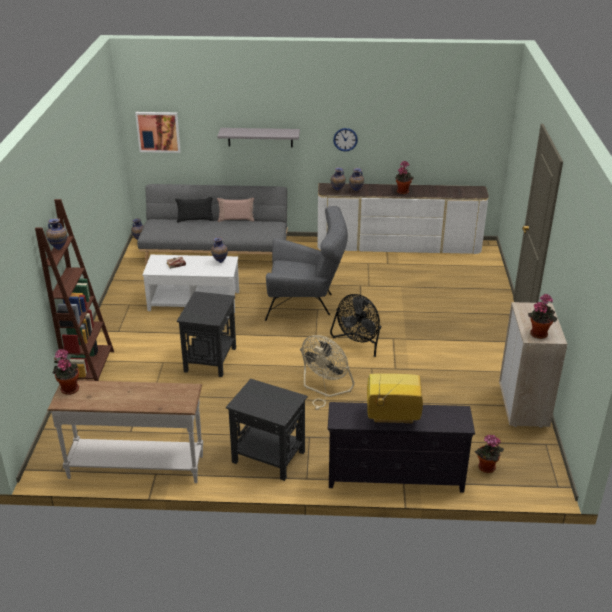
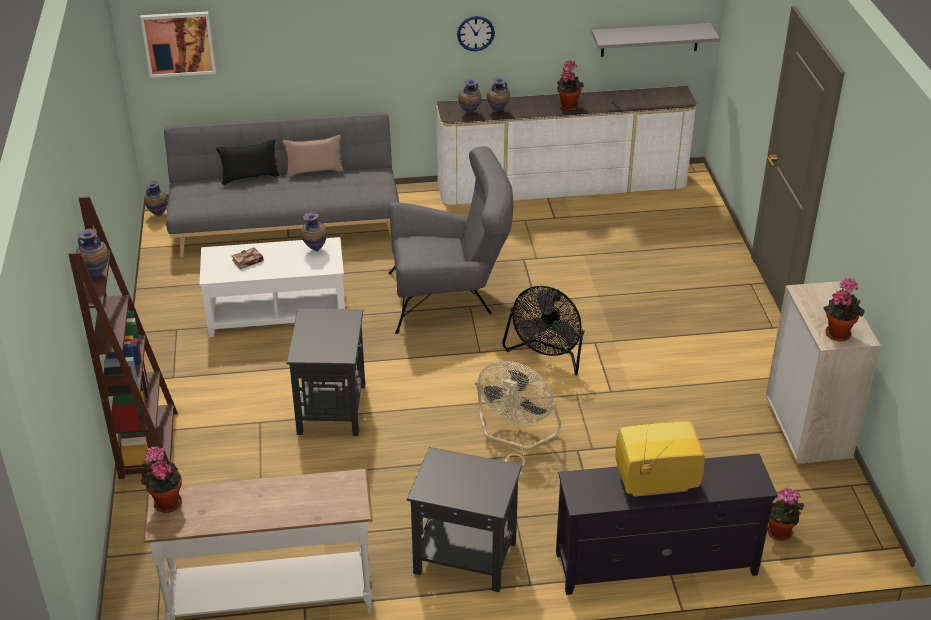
camera: 10 degrees left, 5 degrees up
(260, 137) = (343, 40): grey shelf -> grey shelf (650, 39)

